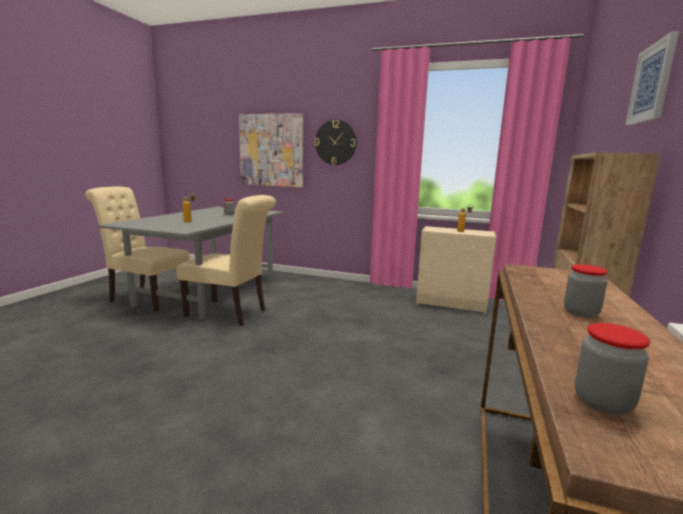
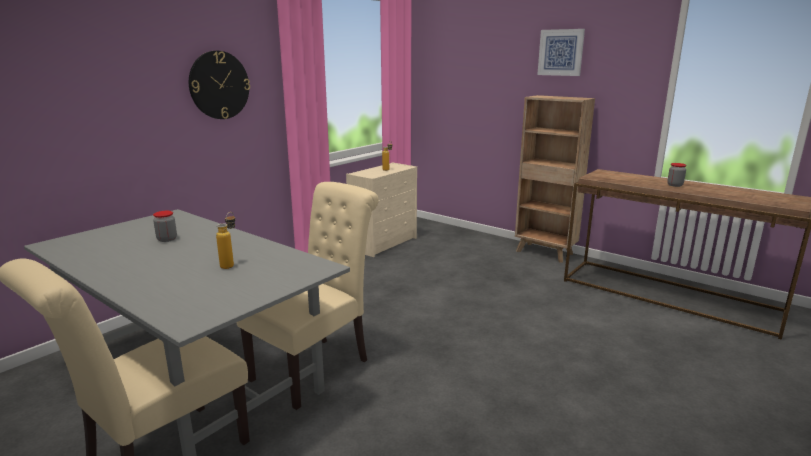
camera: 70 degrees left, 5 degrees up
(271, 150) = (107, 107): picture -> none
(602, 402) = (766, 201): jar -> none

